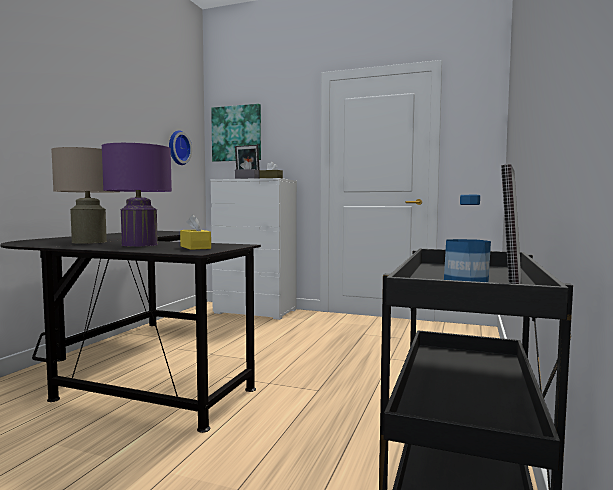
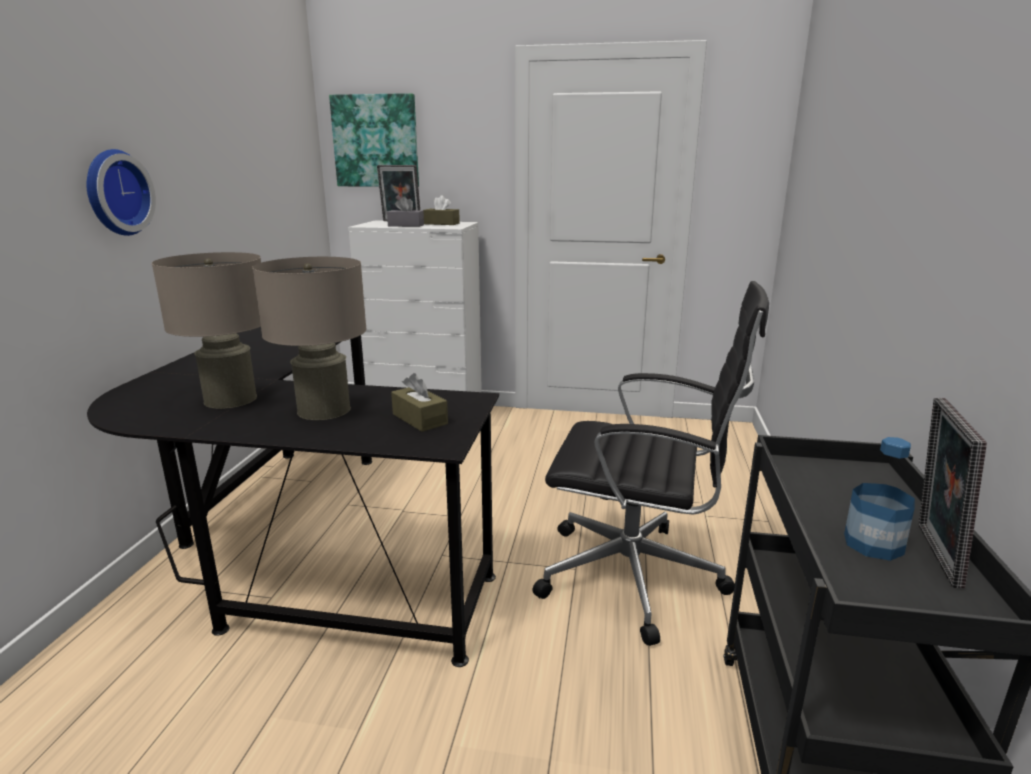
camera: 10 degrees left, 15 degrees up
(139, 245) = (324, 410): purple table lamp -> beige table lamp
(177, 148) = (287, 173): wall clock -> wall clock (114, 193)
(195, 247) = (420, 419): yellow tissue box -> brown tissue box
(362, 398) = (636, 577): none -> black office chair

